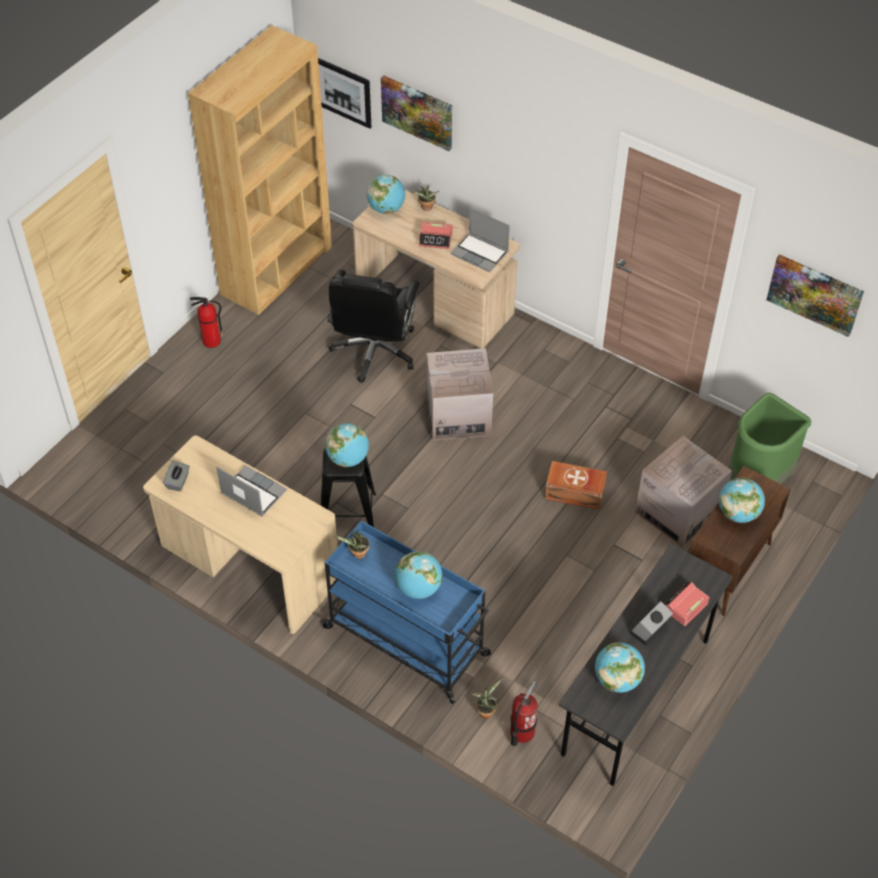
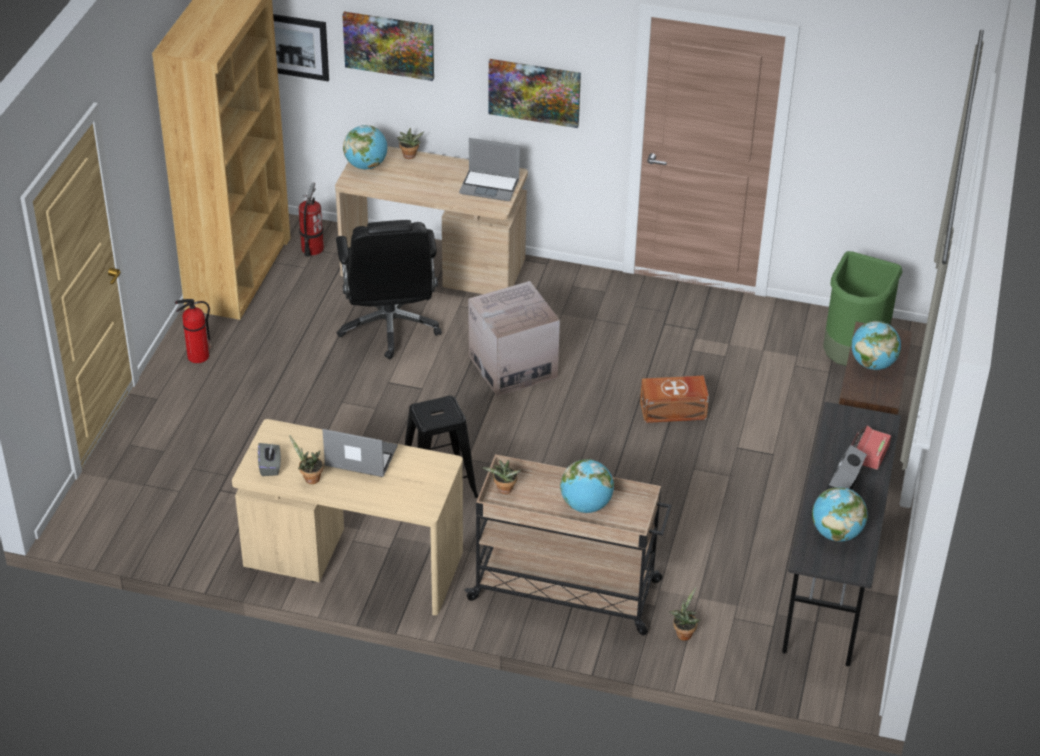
camera: 20 degrees left, 10 degrees down
(204, 501) = (309, 479): none -> potted plant
(348, 459) = (441, 409): globe -> none
(408, 642) = (567, 590): blue cart -> beige cart
(436, 239) = (435, 183): alarm clock -> none
(521, 732) = (731, 642): fire extinguisher -> fire extinguisher (312, 249)
(678, 512) = (787, 402): cardboard box -> none
(815, 294) = (878, 128): picture -> picture (534, 92)

